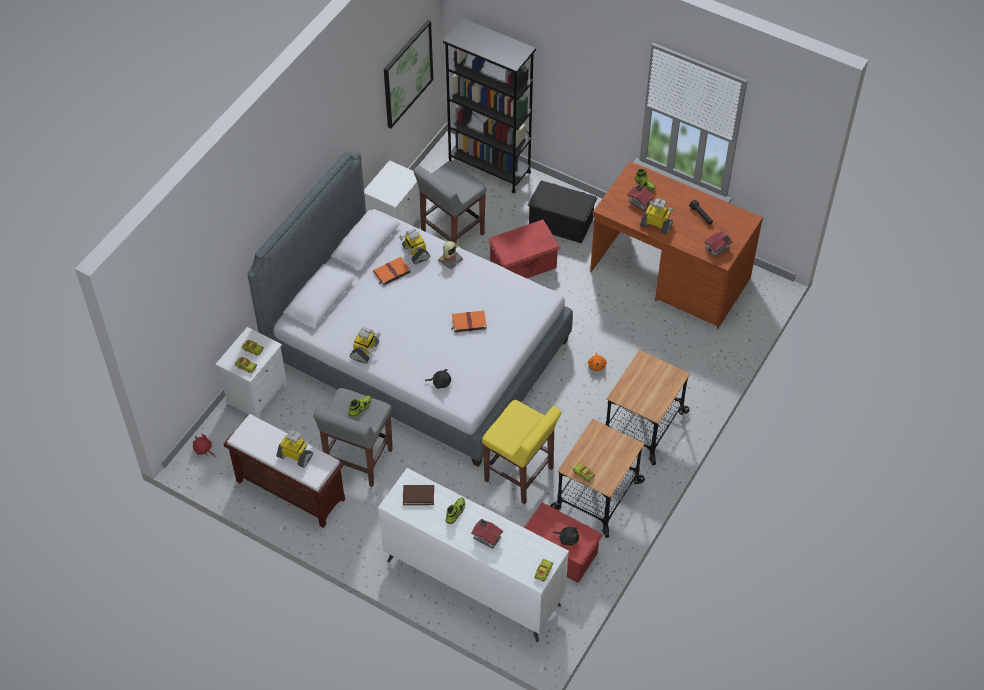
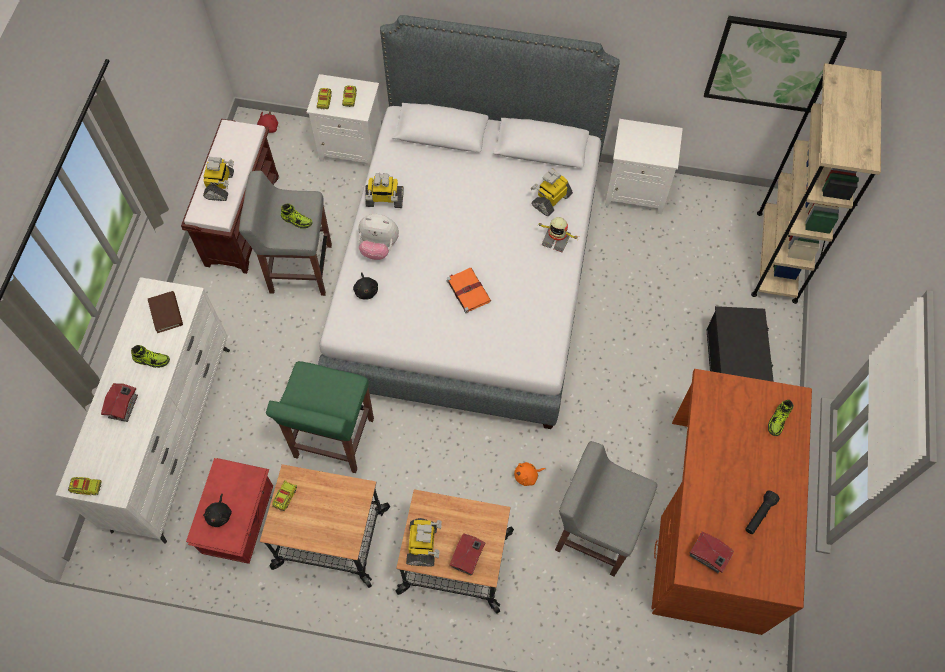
camera: 70 degrees right, 10 degrees up
(391, 272) = (510, 186): orange book -> none
(406, 365) = (379, 247): none -> plush toy
(451, 234) = (653, 251): grey stool -> grey stool (595, 532)
(489, 167) = (776, 256): black bookcase -> beige bookcase
(520, 475) = (333, 439): yellow stool -> green stool
(524, 265) = (645, 343): red storage box -> none
(640, 202) = (742, 424): toy house -> toy house (468, 557)
(656, 225) = (711, 458): toy robot -> toy robot (423, 545)

